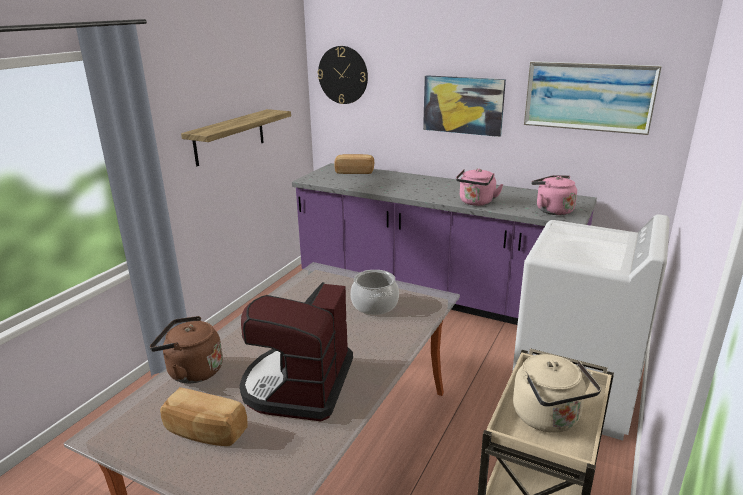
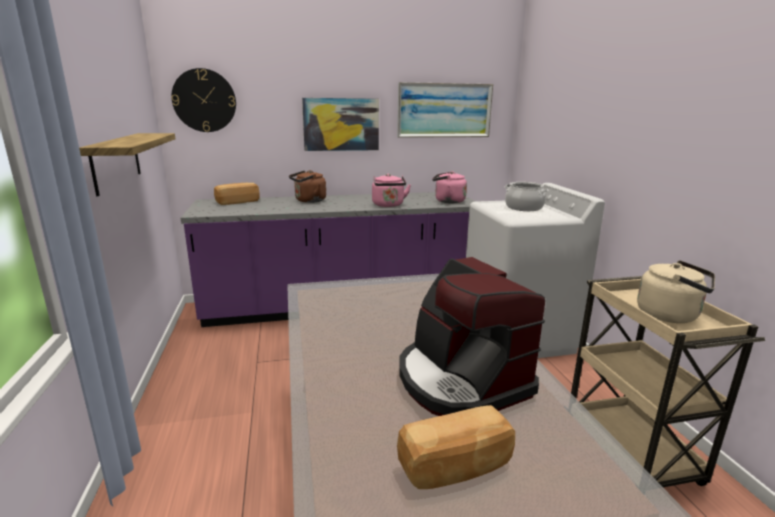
camera: 40 degrees left, 5 degrees down
(192, 371) = (332, 420): brown kettle -> brown kettle (308, 201)
(375, 305) = (406, 298): cooking pot -> cooking pot (524, 208)

